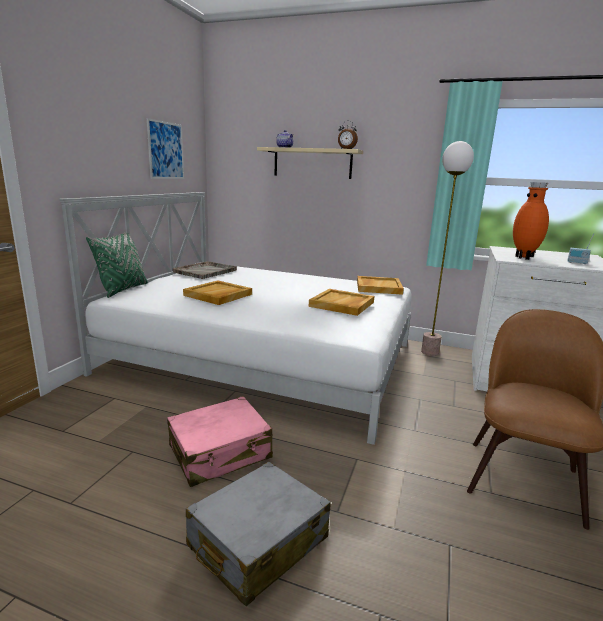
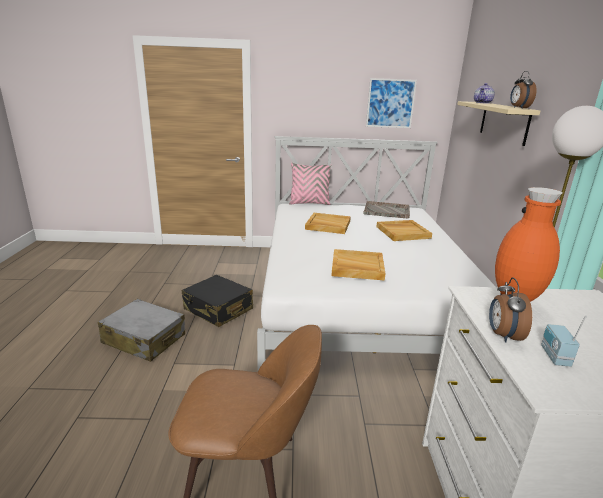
camera: 70 degrees right, 5 degrees up
(122, 289) = (309, 203): green pillow -> pink pillow
(220, 452) = (218, 309): pink suitcase -> black suitcase
(378, 287) = (460, 281): beige tray -> beige tray (403, 232)
(560, 264) = (502, 335): none -> alarm clock

